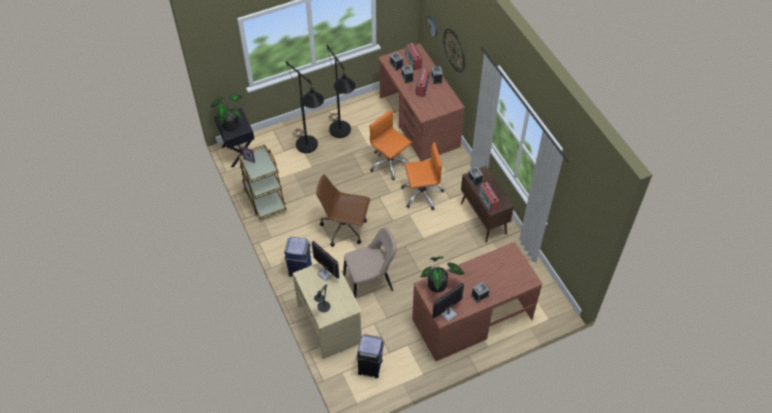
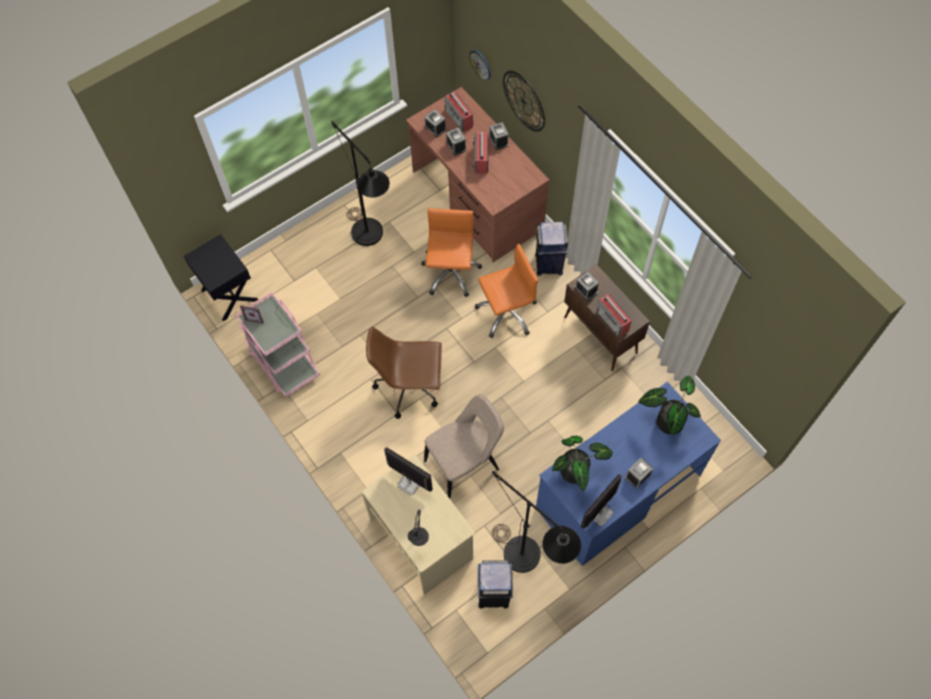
camera: 10 degrees left, 10 degrees up
(230, 124) = (210, 263): potted plant -> potted plant (667, 419)
(264, 199) = (283, 361): brown cart -> pink cart
(300, 270) = (360, 463): blue trash can -> blue trash can (548, 264)
(309, 149) = (330, 270): black floor lamp -> black floor lamp (529, 562)
(389, 163) = (450, 273): orange office chair -> orange office chair turned 60 degrees clockwise
(471, 318) = (617, 491): brown desk -> blue desk

